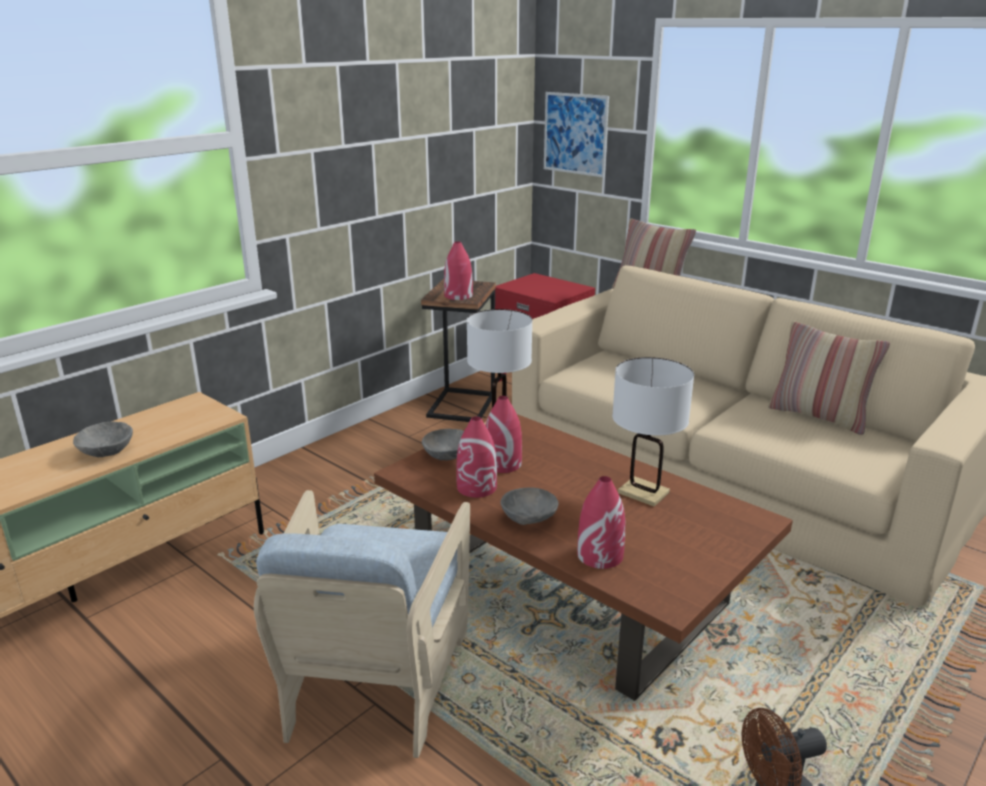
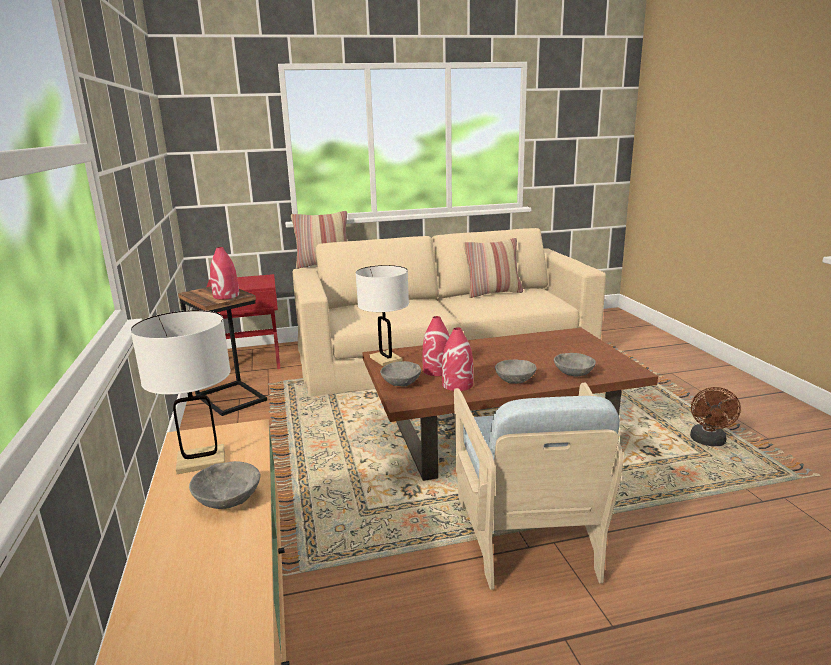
camera: 55 degrees left, 5 degrees down
(376, 679) = (528, 534): beige armchair -> beige armchair turned 45 degrees clockwise
(575, 134) = (217, 158): picture -> none
(599, 555) = (573, 373): red vase -> grey bowl
(643, 493) = (520, 346): white table lamp -> white table lamp (201, 460)

